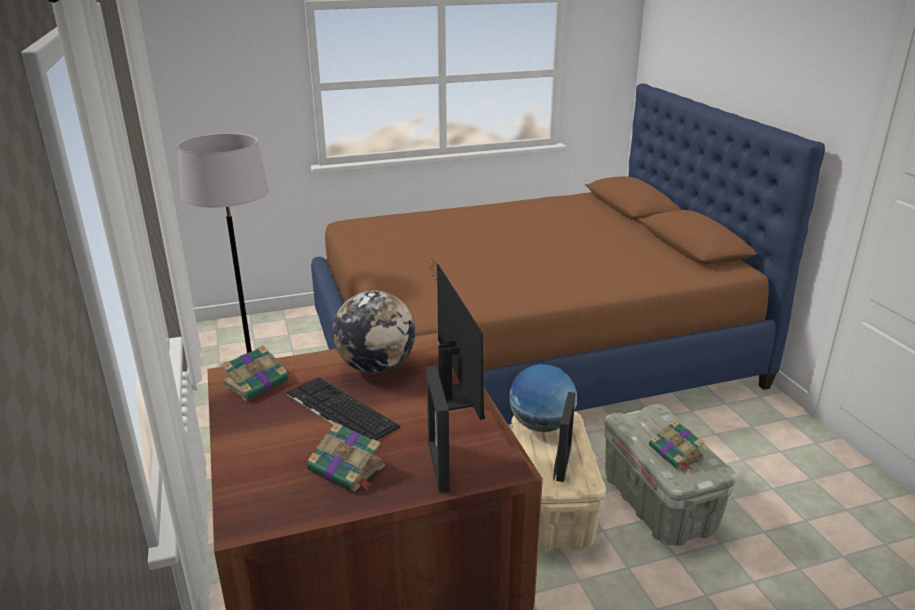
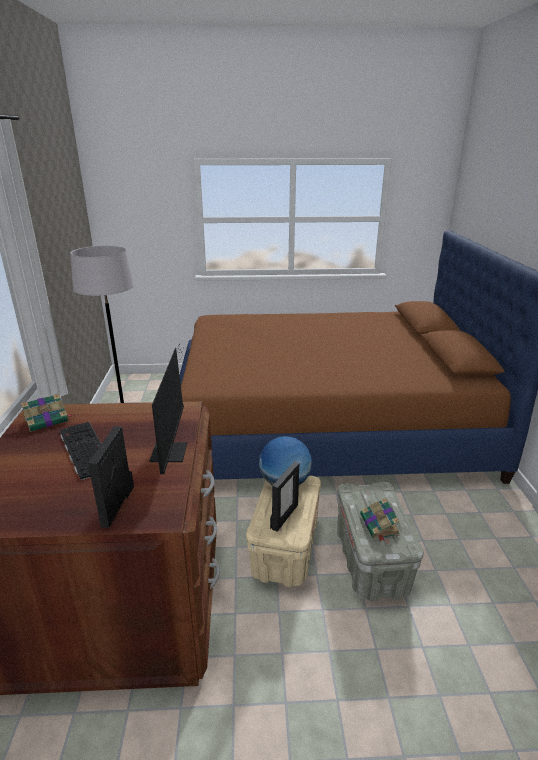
camera: 15 degrees right, 0 degrees up
(347, 469) = (53, 495): book -> none
(376, 367) = (134, 420): globe -> none

